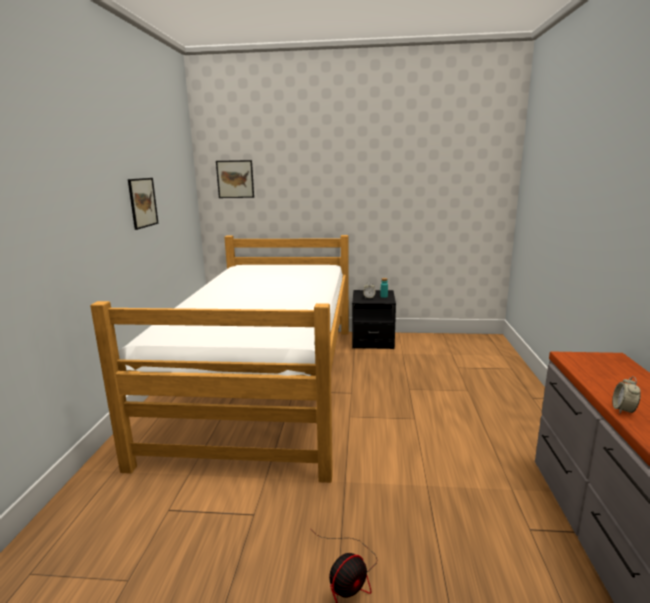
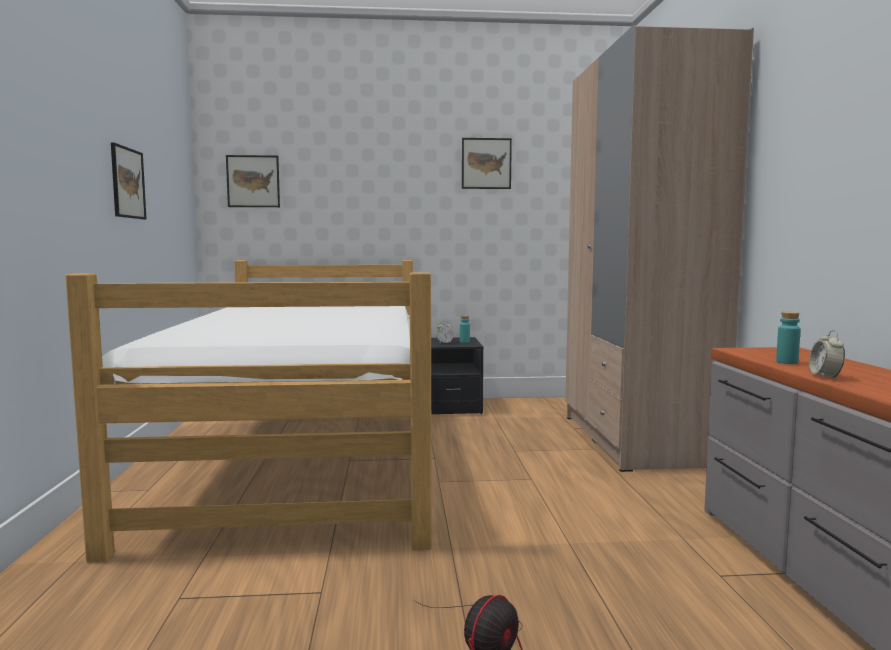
camera: 10 degrees left, 10 degrees down
(405, 161) = (486, 163): none -> picture
(502, 383) = (636, 440): none -> beige wardrobe
(601, 382) = (787, 362): none -> turquoise bottle

